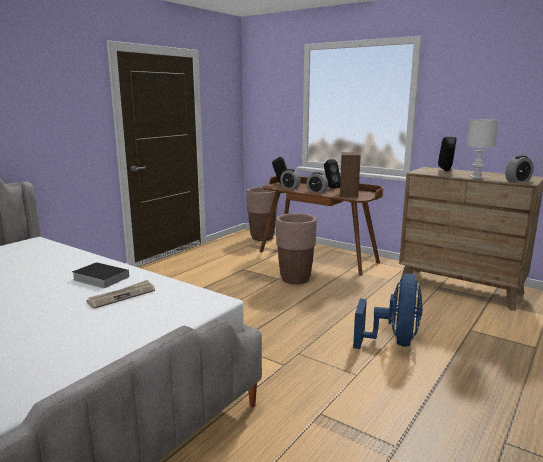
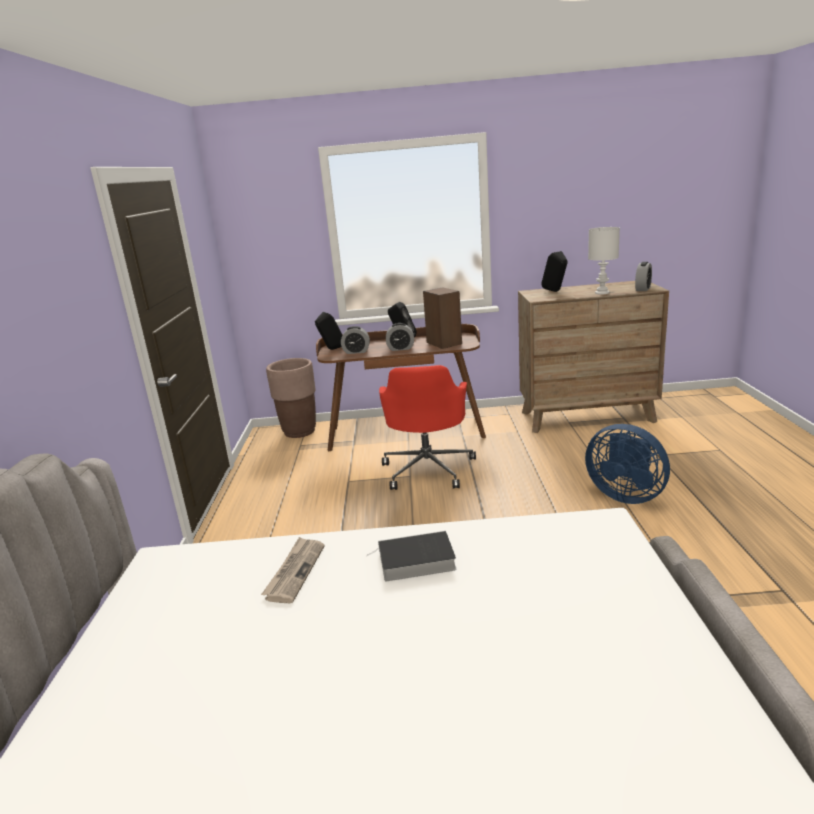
camera: 35 degrees left, 5 degrees up
(122, 296) = (504, 567): newspaper -> newspaper (295, 571)
(295, 279) = (428, 469): brown planter -> red office chair
(393, 341) = (625, 495): blue fan -> blue fan turned 150 degrees clockwise

